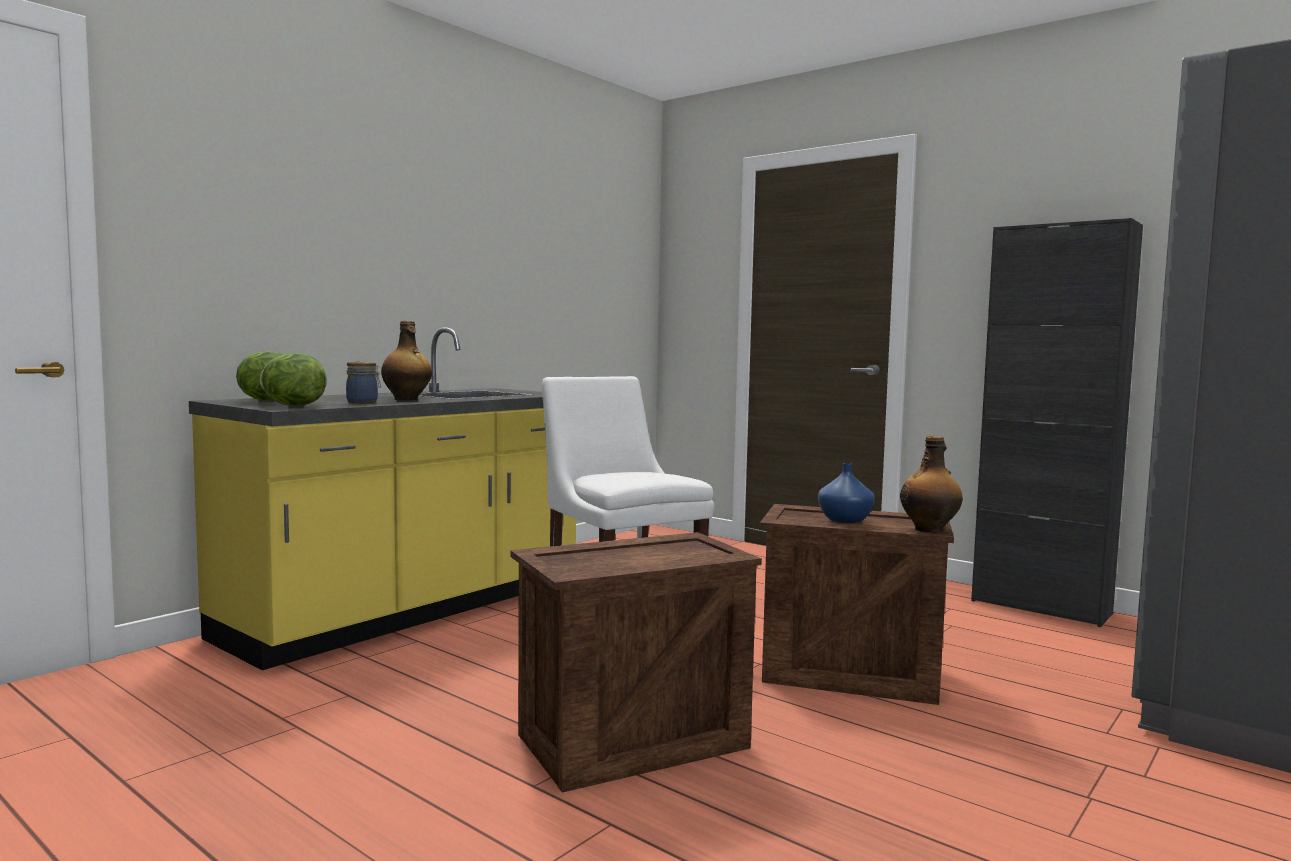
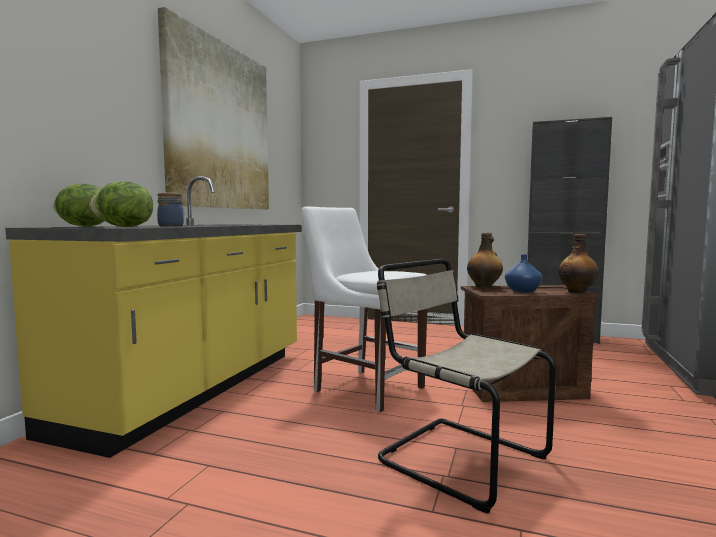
camera: 20 degrees left, 0 degrees up
(406, 399) = (197, 225): bottle -> bottle (484, 287)
(498, 251) = (220, 126): none -> picture
(633, 740) = (456, 458): crate -> beige chair

